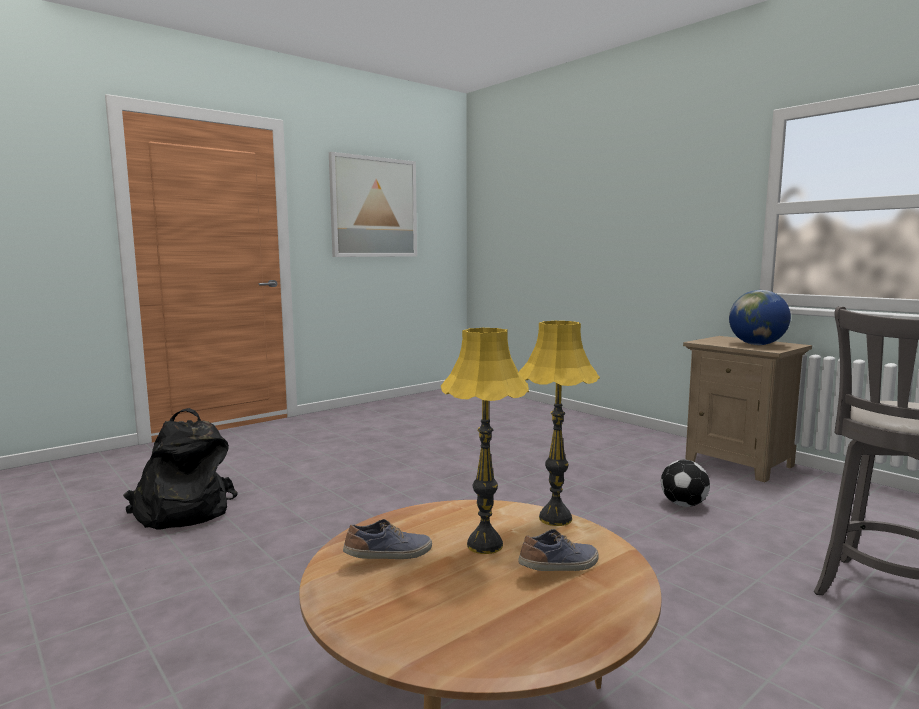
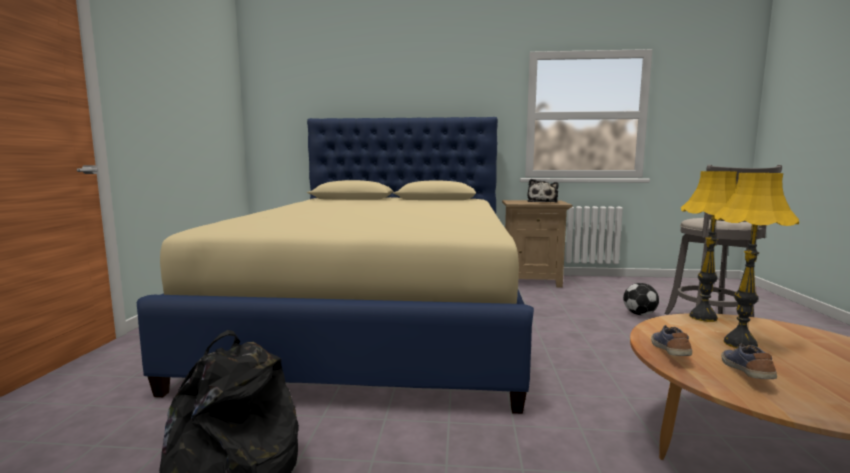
camera: 45 degrees left, 0 degrees up
(374, 207) = (177, 88): picture -> none
(475, 450) = (380, 314): none -> beige bed
(560, 568) = (793, 339): shoe -> shoe (670, 353)
(684, 504) = (563, 309): football -> football (640, 314)
(757, 344) = (543, 202): globe -> plush toy

